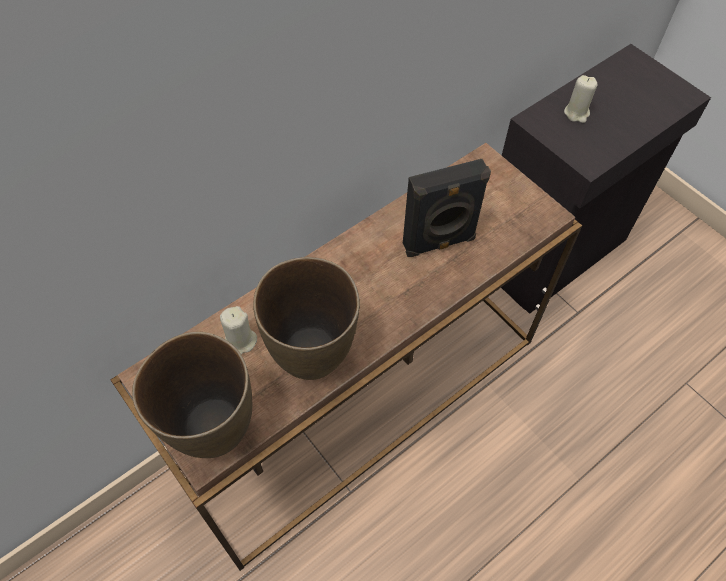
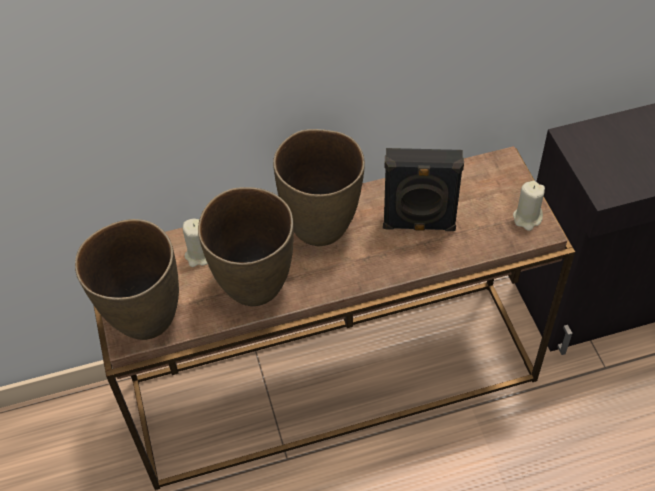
camera: 25 degrees right, 5 degrees down
(348, 272) = (321, 226): none -> brown vase
(576, 113) = (620, 141): beige candle -> beige candle (527, 218)

